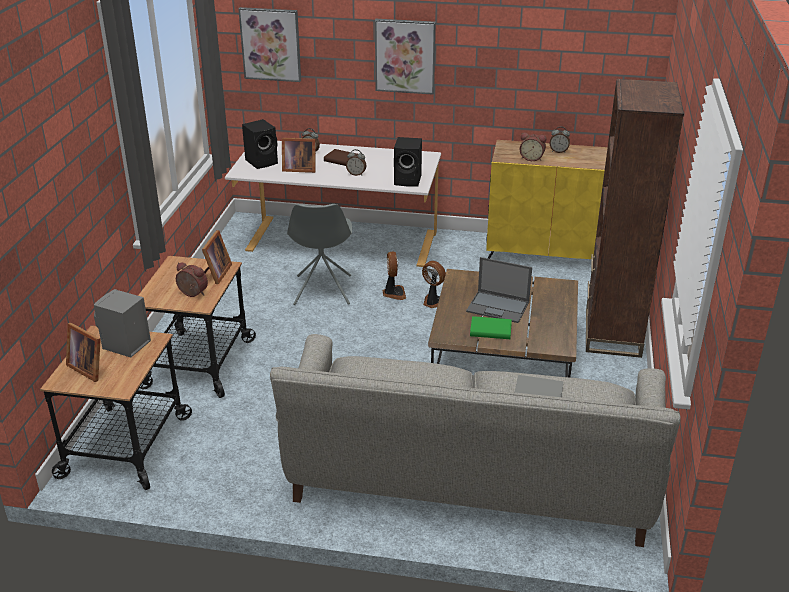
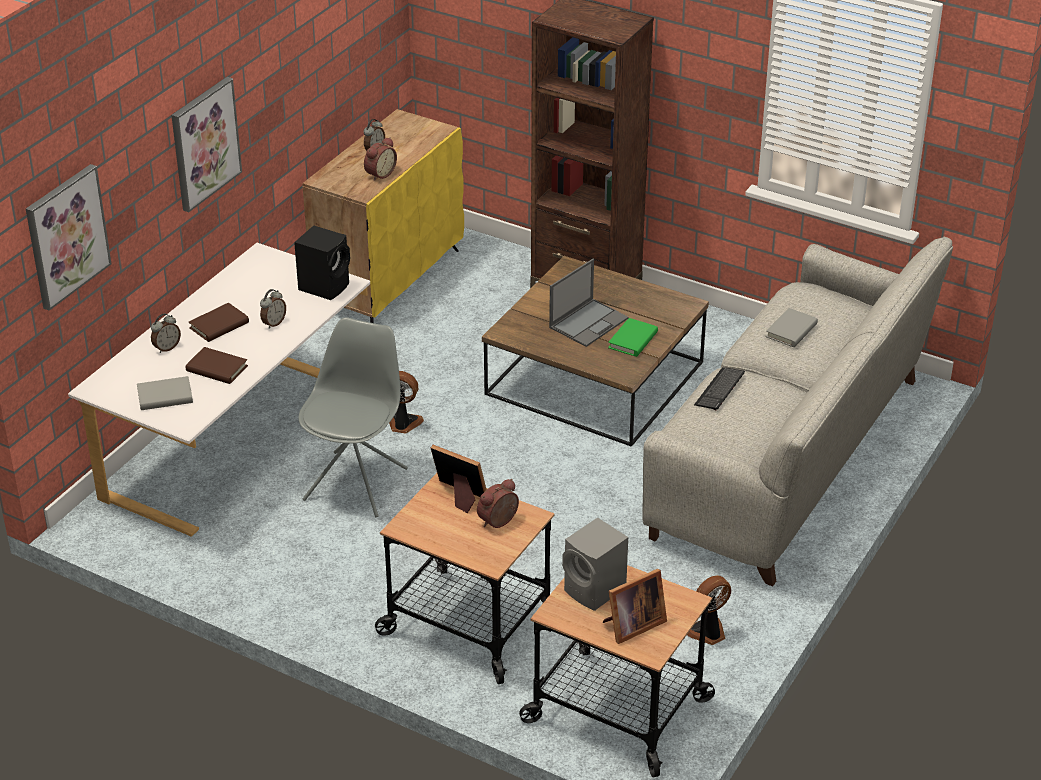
camera: 70 degrees left, 5 degrees up
(262, 162) = (165, 397): black speaker -> grey book
(298, 169) = (216, 369): picture frame -> brown book
(322, 291) = (357, 483): grey chair -> grey chair turned 90 degrees counterclockwise
(424, 369) = (719, 390): none -> keyboard
(433, 302) = (445, 397): fan -> fan (708, 632)

